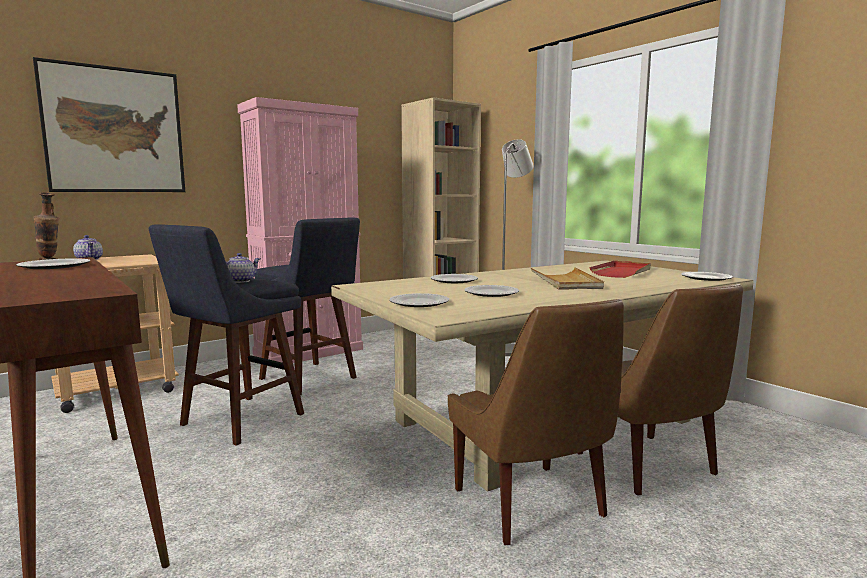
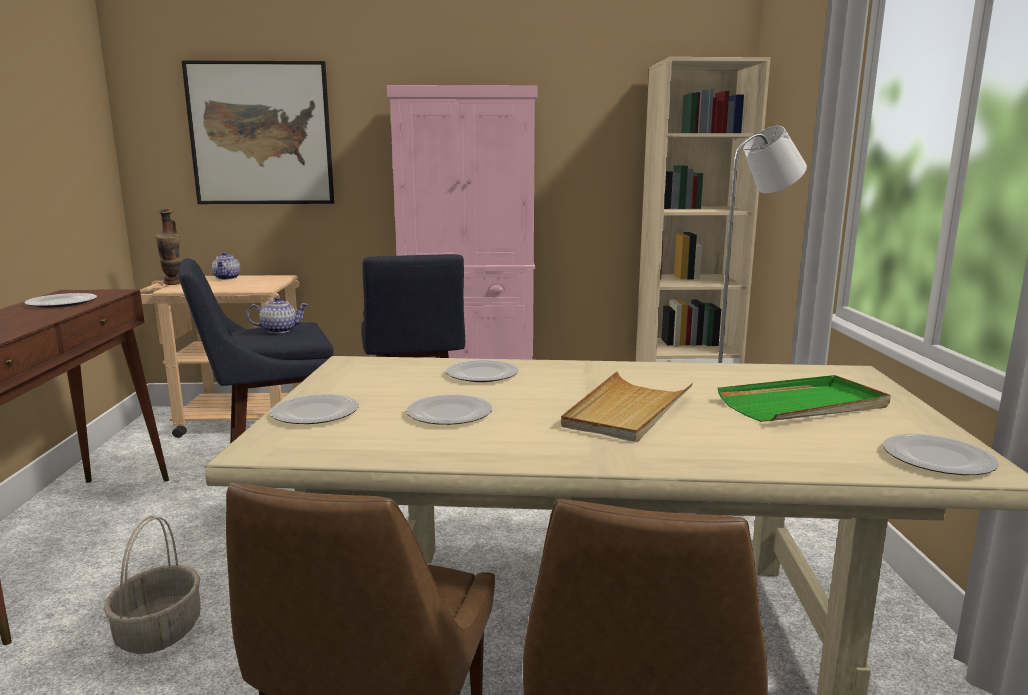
camera: 35 degrees right, 5 degrees up
(292, 512) = (159, 631): none -> basket
(622, 272) = (804, 405): red tray -> green tray

